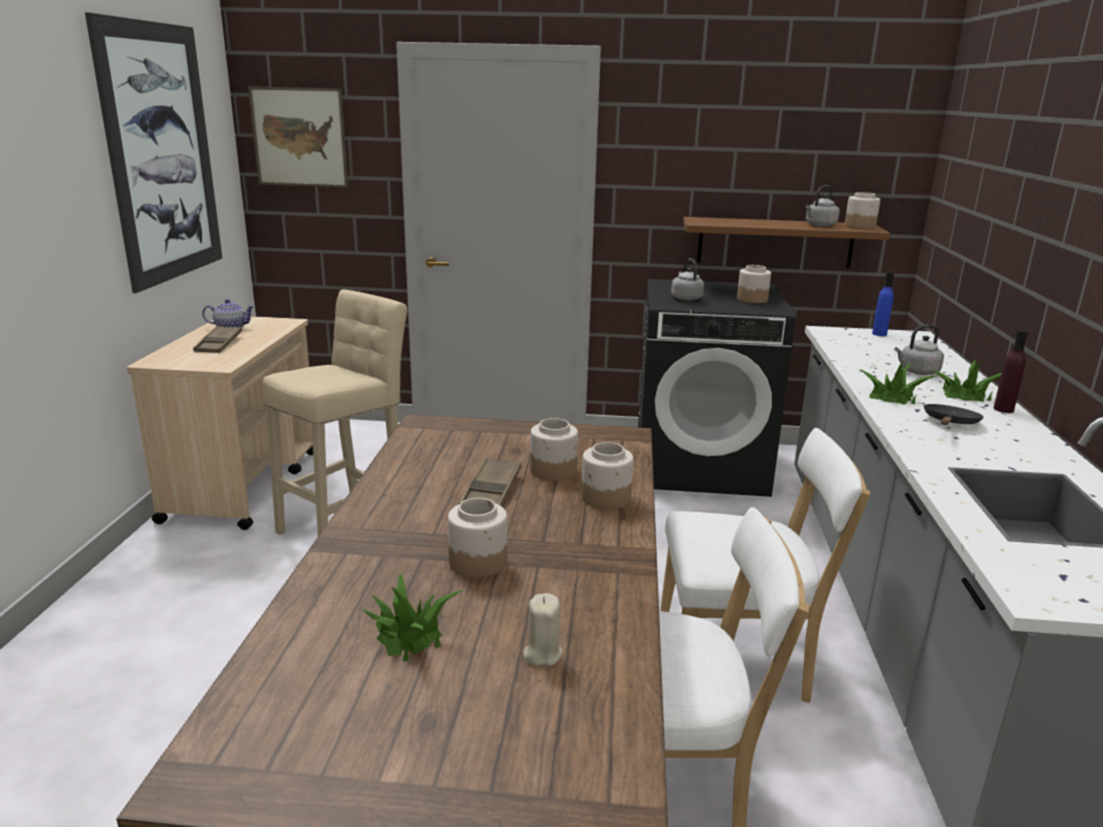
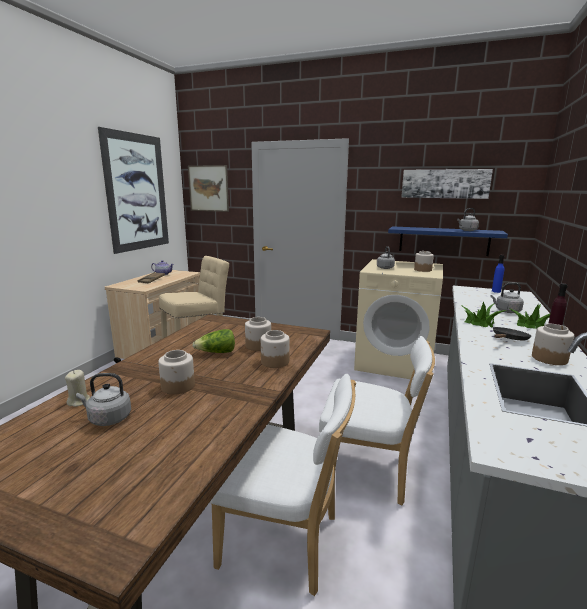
camera: 15 degrees right, 5 degrees down
(408, 635) = (108, 419): potted plant -> grey kettle
(491, 492) = (216, 353): brown tray -> lettuce
(542, 654) = (167, 439): beige candle -> beige candle (79, 401)
(700, 465) = (395, 362): black washing machine -> beige washing machine
(775, 242) = (443, 241): brown shelf -> blue shelf
(778, 139) = (445, 183): none -> picture
(860, 226) = (491, 231): jar -> jar (549, 358)

